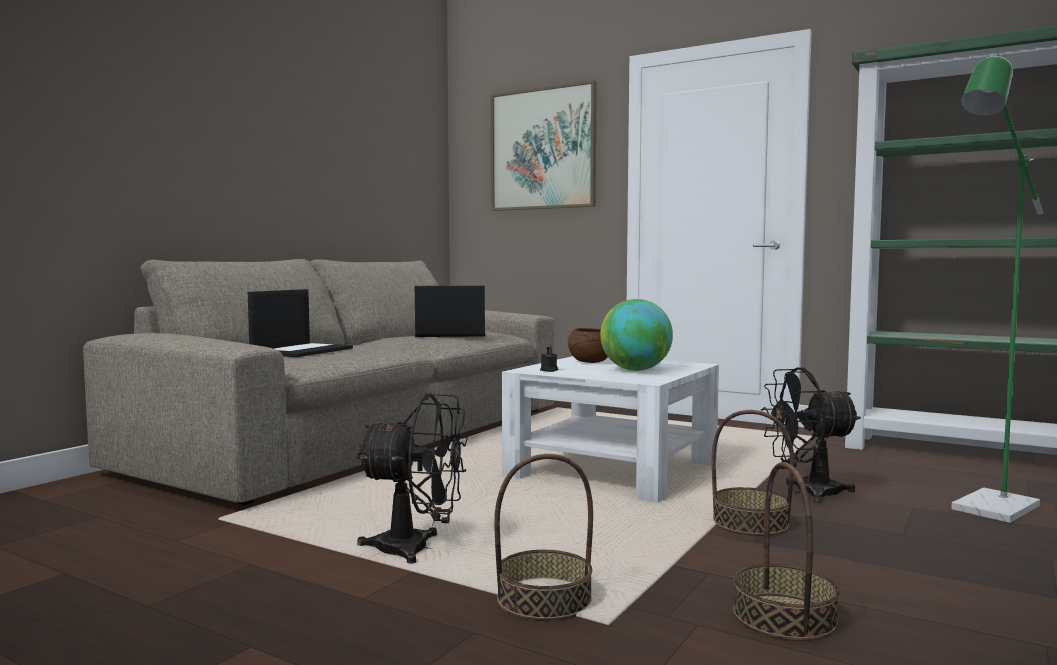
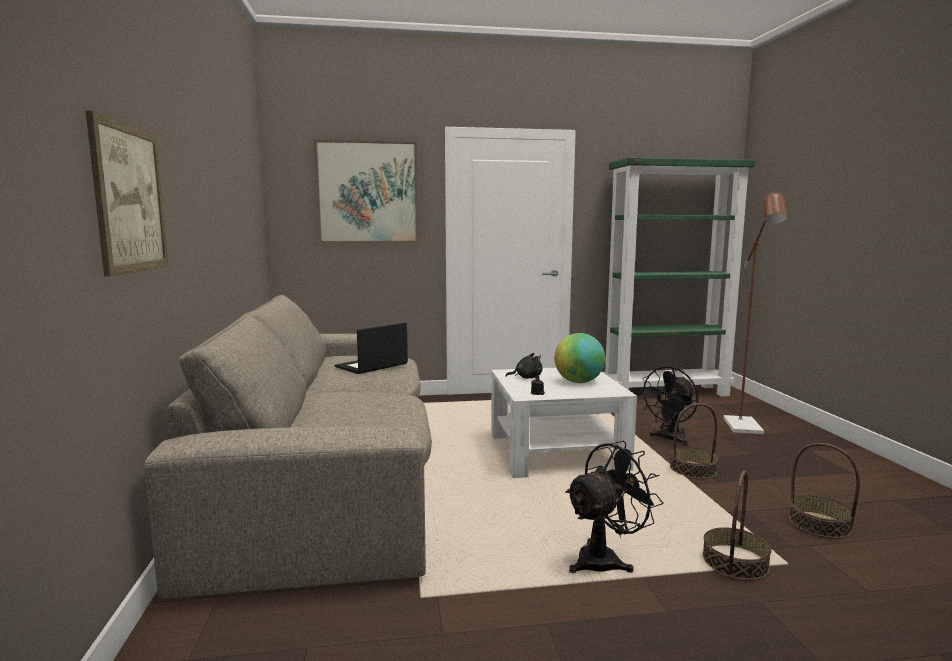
camera: 40 degrees left, 5 degrees up
(118, 131) = (130, 199): none -> picture
(302, 351) = (341, 414): laptop -> none
(590, 362) = (526, 377): brown bowl -> black plush toy
(989, 511) = (745, 429): green floor lamp -> brown floor lamp

